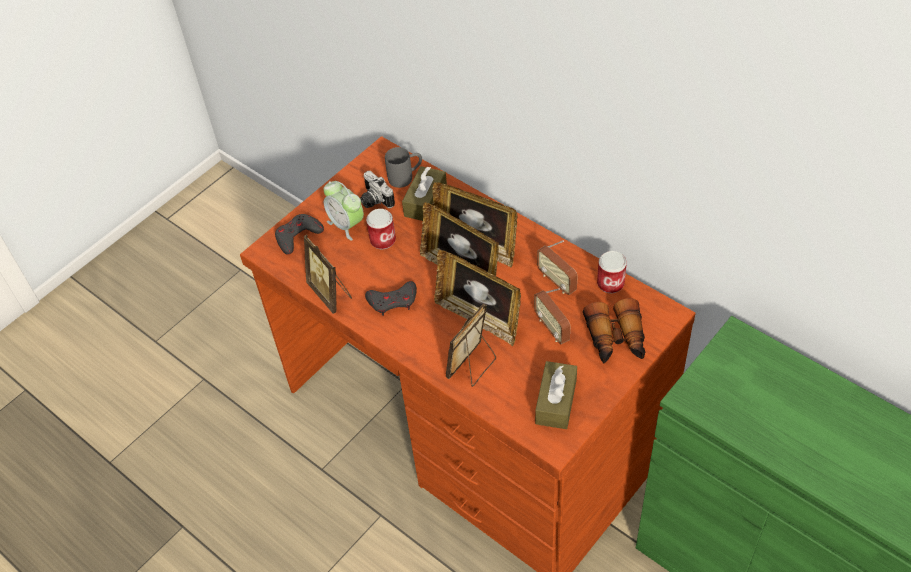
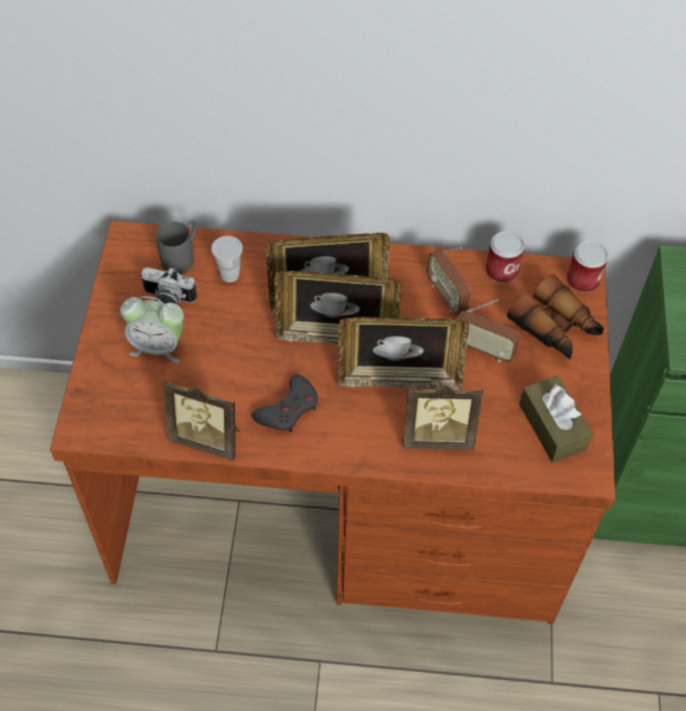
camera: 40 degrees left, 5 degrees up
(298, 236) = (108, 390): grey game controller -> none
(383, 240) = (217, 344): can -> can (582, 280)
(425, 201) = (229, 274): brown tissue box -> white cup
(473, 366) = (437, 436): picture frame -> picture frame turned 90 degrees counterclockwise
(557, 281) = (447, 295): radio -> radio turned 45 degrees clockwise

